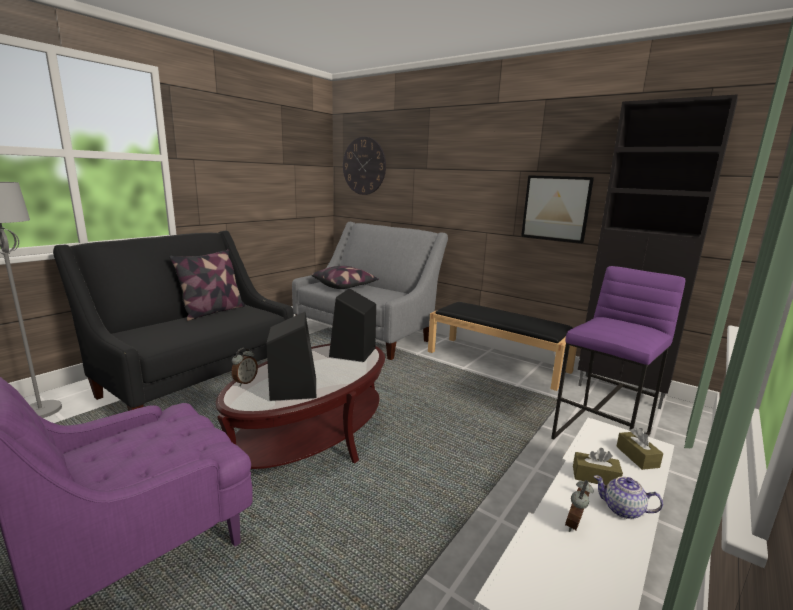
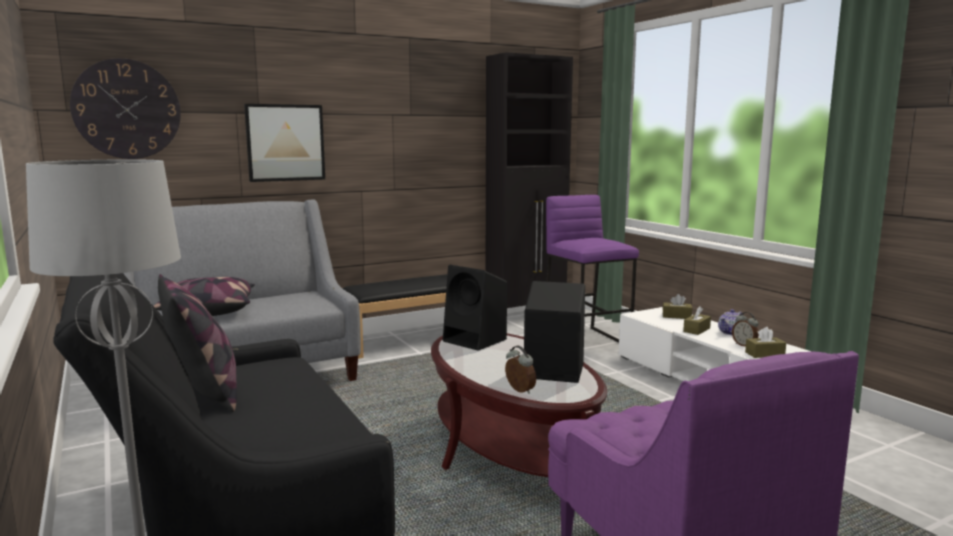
camera: 65 degrees left, 5 degrees down
(554, 548) = (764, 354): none -> brown tissue box
(555, 208) = (436, 154): picture -> picture (285, 142)

